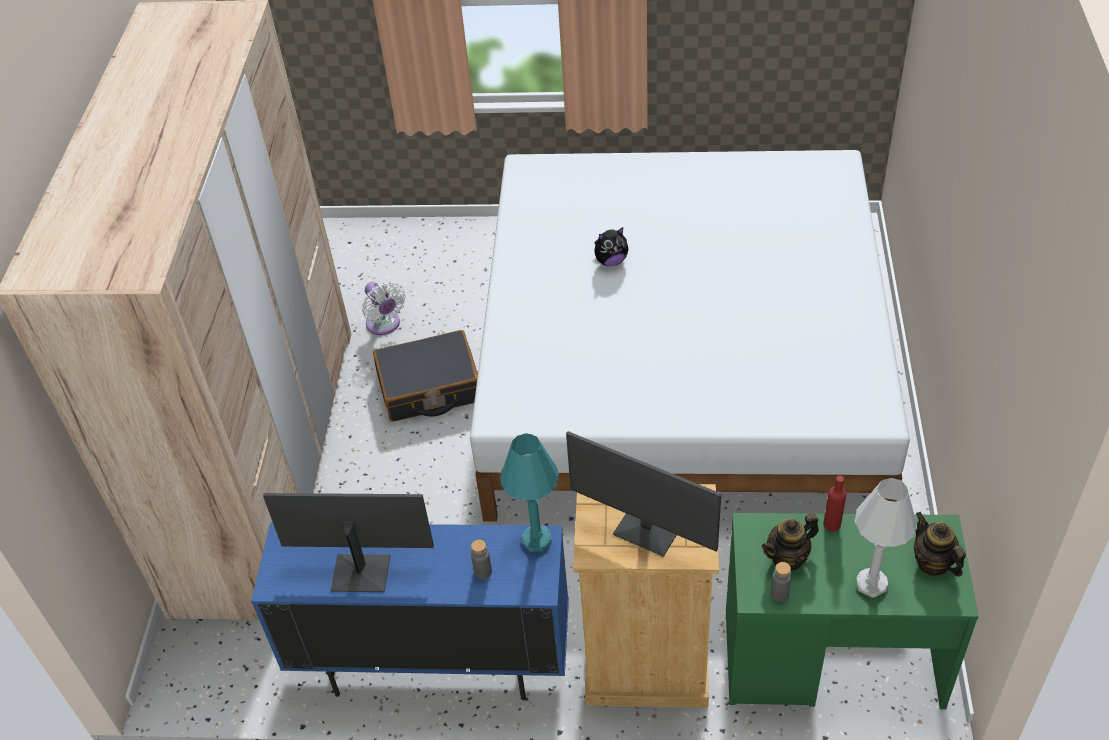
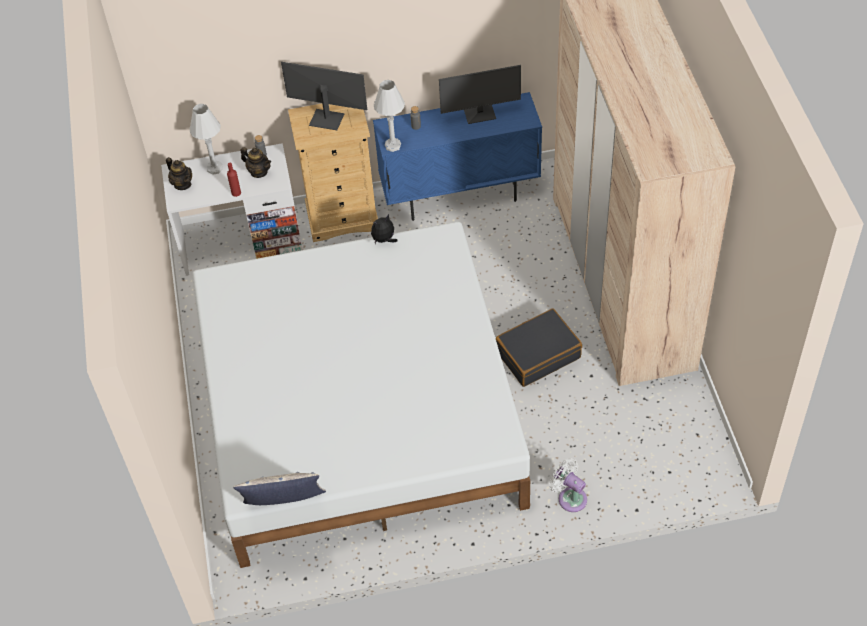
camera: 165 degrees right, 5 degrees up
(384, 325) = (596, 398): white fan -> white fan (570, 497)
(536, 540) = (393, 145): turquoise table lamp -> white table lamp
(611, 261) = (408, 362): plush toy -> plush toy (384, 240)
(788, 558) = (259, 172): teapot -> teapot turned 75 degrees clockwise
(789, 146) = (285, 508): none -> pillow
(831, 658) = (241, 241): green desk -> white desk

